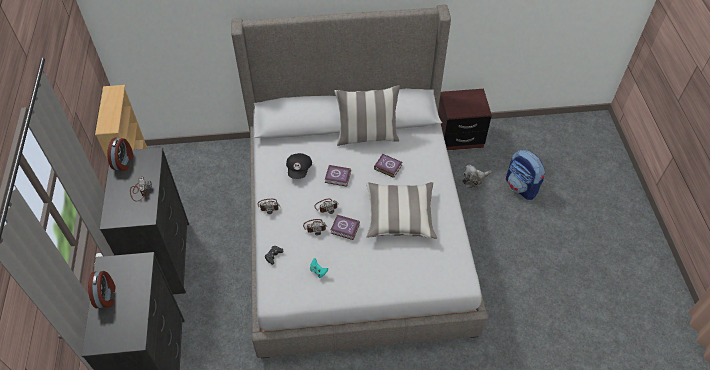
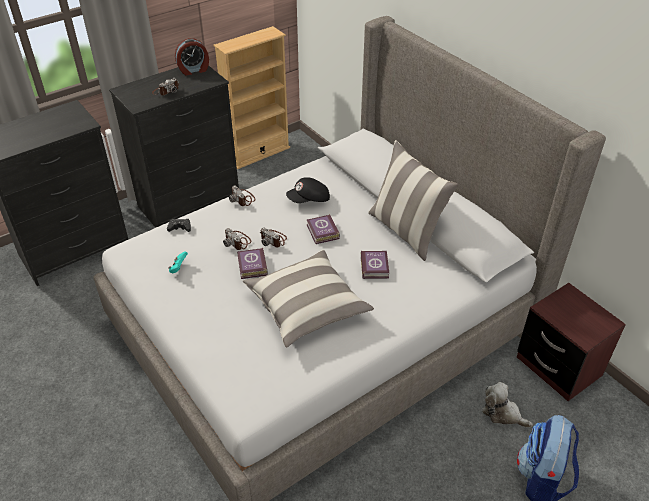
camera: 60 degrees right, 10 degrees down
(106, 296) = (36, 121): alarm clock -> none

